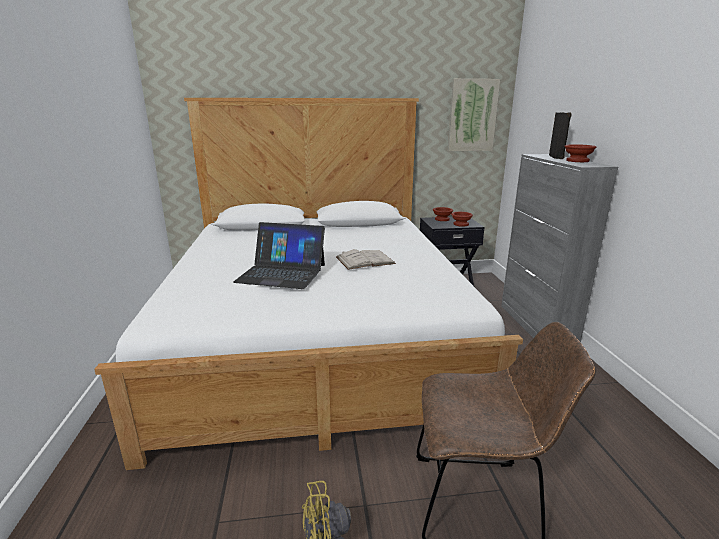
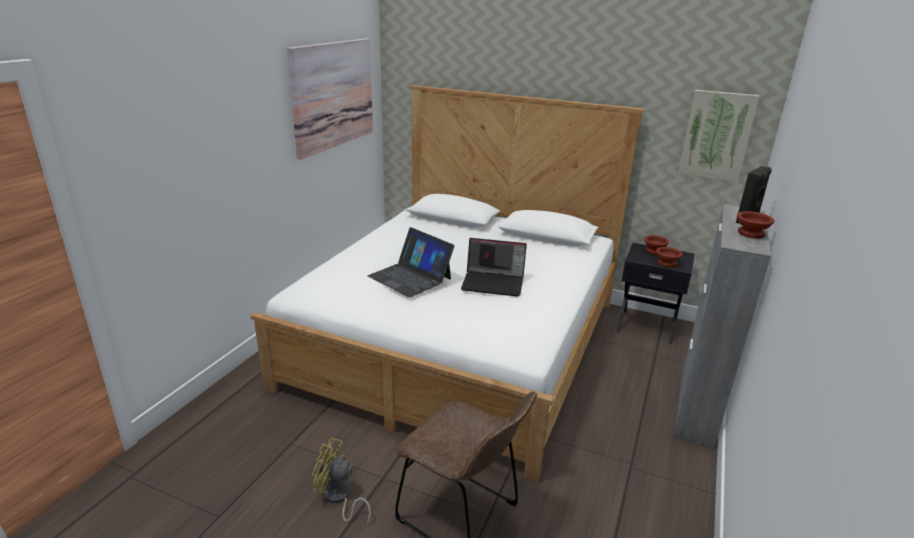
camera: 30 degrees right, 5 degrees up
(107, 98) = (333, 95): none -> picture
(365, 260) = (494, 283): white book -> laptop

